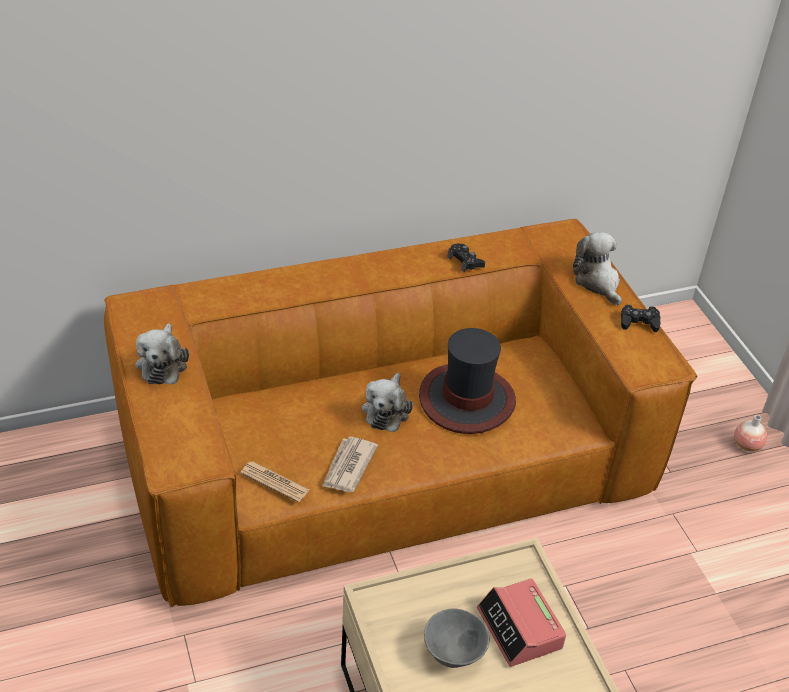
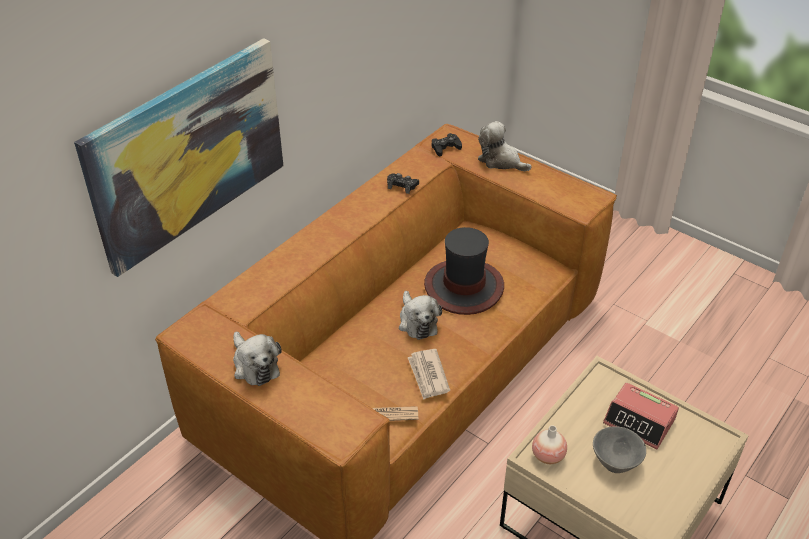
camera: 30 degrees left, 0 degrees up
(189, 122) = (188, 153): none -> picture
(639, 322) = (551, 176): black game controller -> black game controller (445, 148)
(747, 445) = (618, 237): vase -> vase (548, 456)

